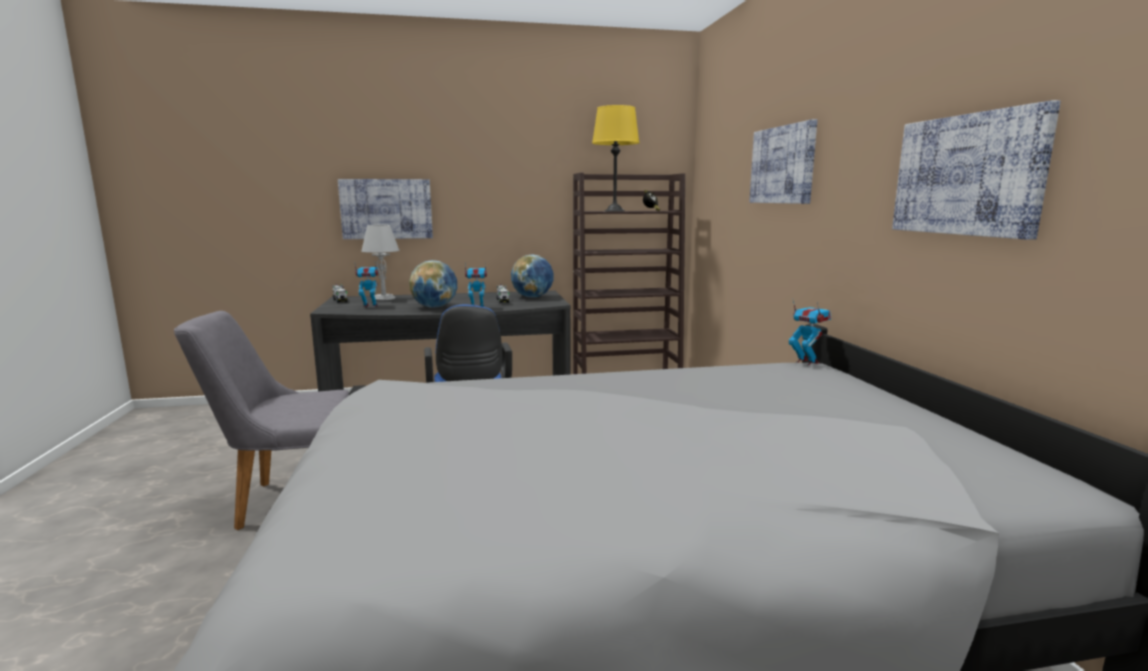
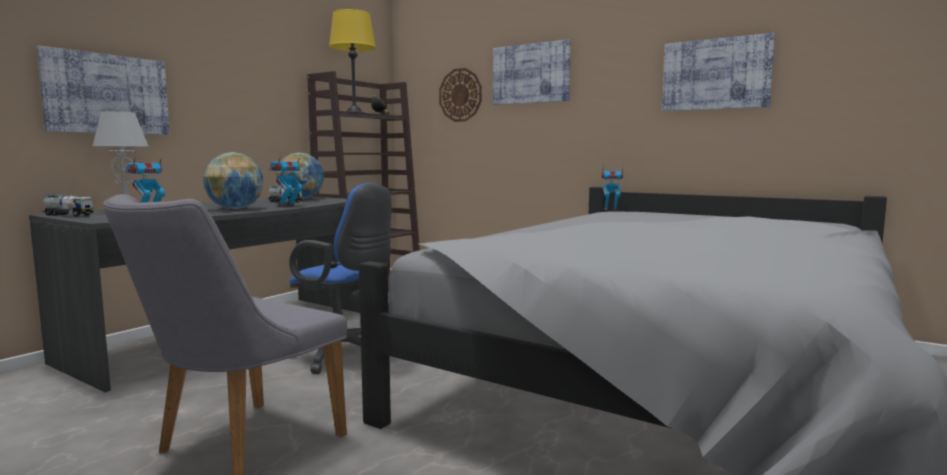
camera: 45 degrees left, 5 degrees down
(731, 188) = (460, 95): none -> wall clock

